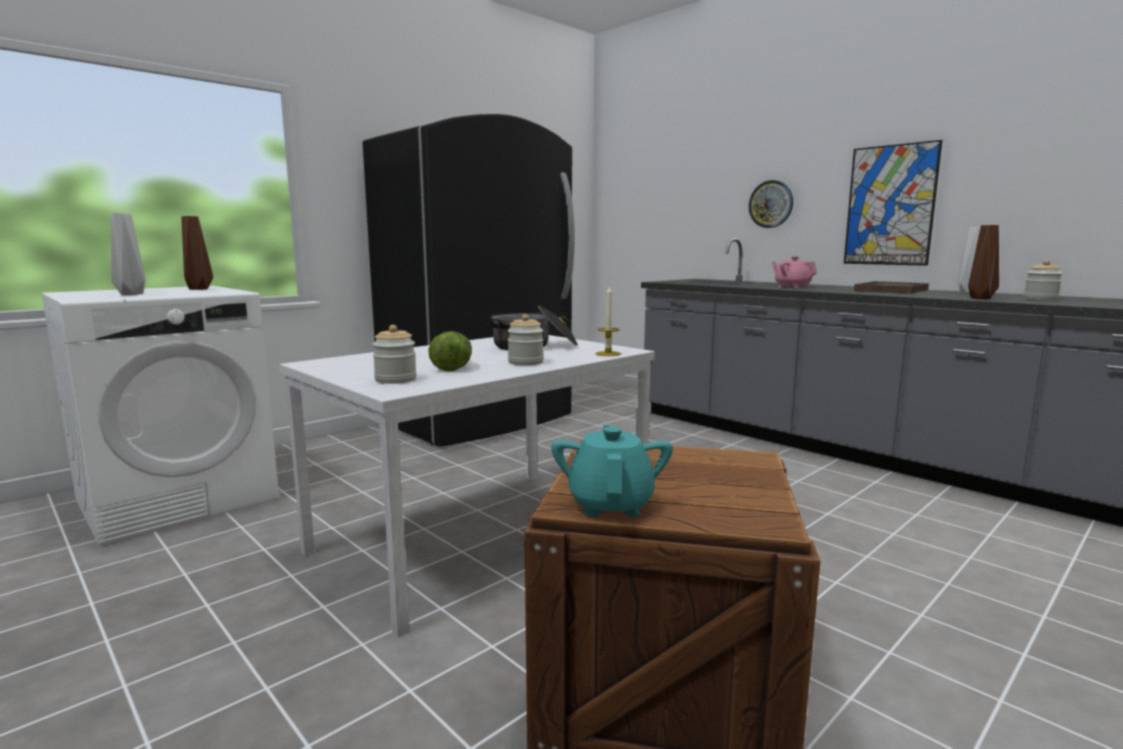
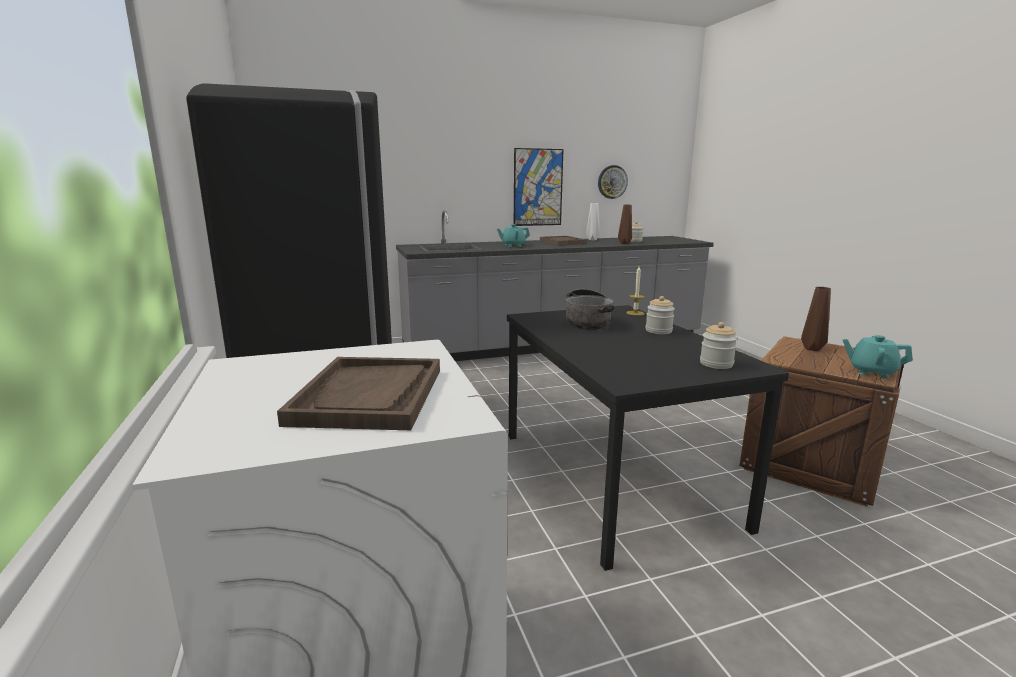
camera: 65 degrees left, 5 degrees up
(133, 294) = (370, 395): grey vase -> brown tray
(197, 289) = (313, 364): brown vase -> brown vase (813, 349)
(452, 367) = (669, 347): lettuce -> none
(483, 535) = (612, 477): white dining table -> black dining table
(771, 204) = (457, 183): wall clock -> wall clock (612, 182)
(792, 286) = (513, 245): pink teapot -> turquoise teapot

